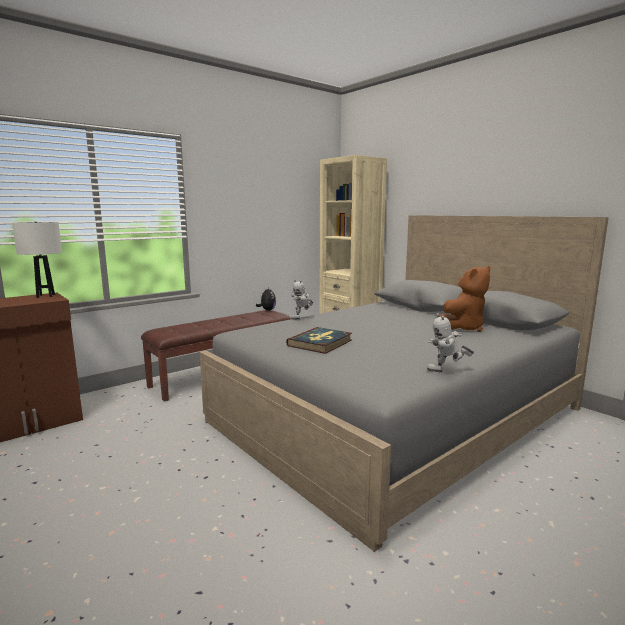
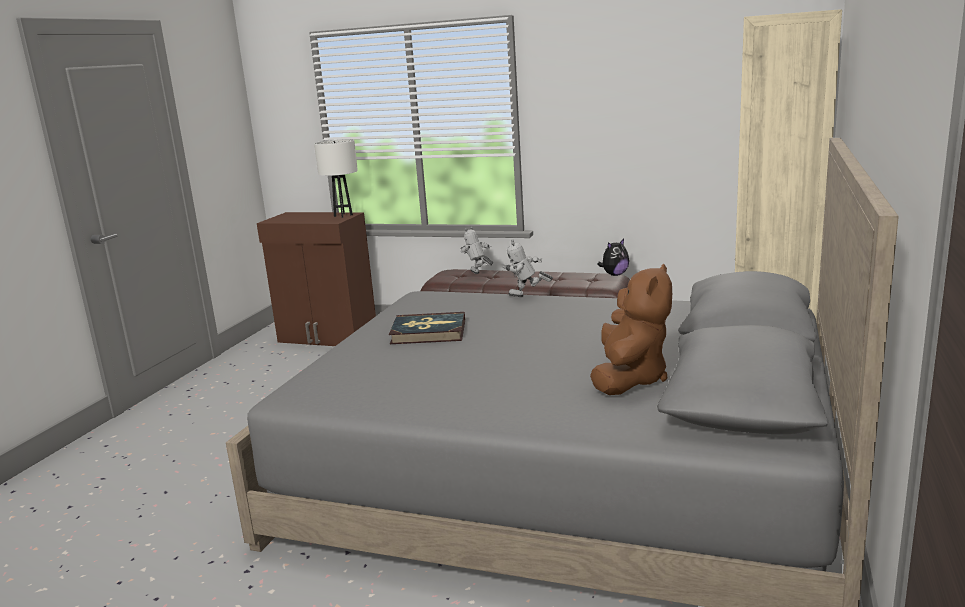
camera: 60 degrees right, 5 degrees up
(447, 372) = (385, 409): toy robot -> toy robot (478, 275)
(462, 328) = (629, 379): brown plush toy -> brown plush toy turned 90 degrees counterclockwise

